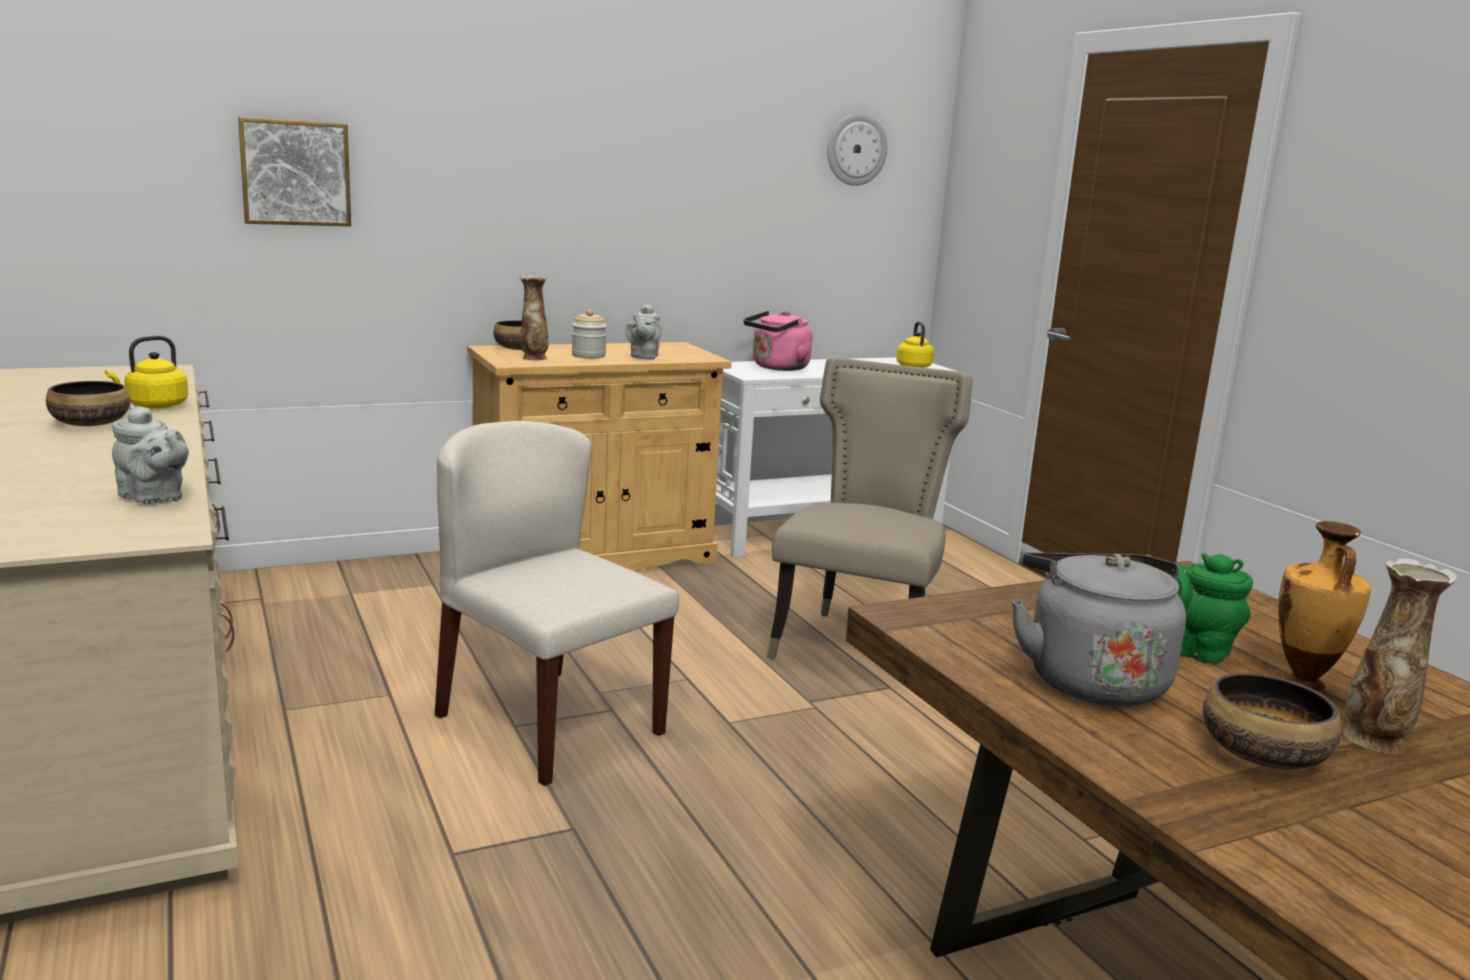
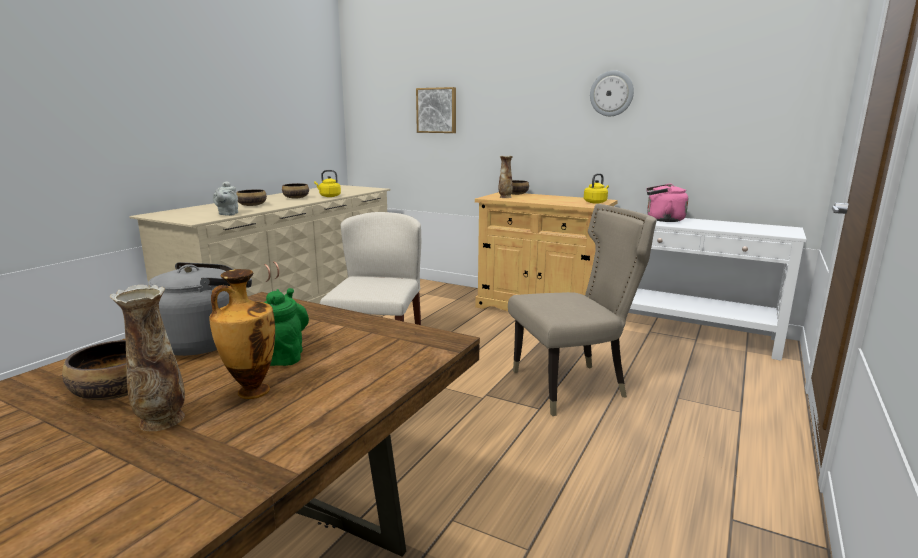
camera: 55 degrees right, 0 degrees up
(84, 464) = (252, 205): none -> bowl
(588, 356) = (534, 199): jar -> none
(643, 357) = (559, 202): grey teapot -> none
(856, 149) = (756, 74): wall clock -> wall clock (611, 93)
(913, 366) = (774, 231): yellow kettle -> yellow kettle (596, 202)

